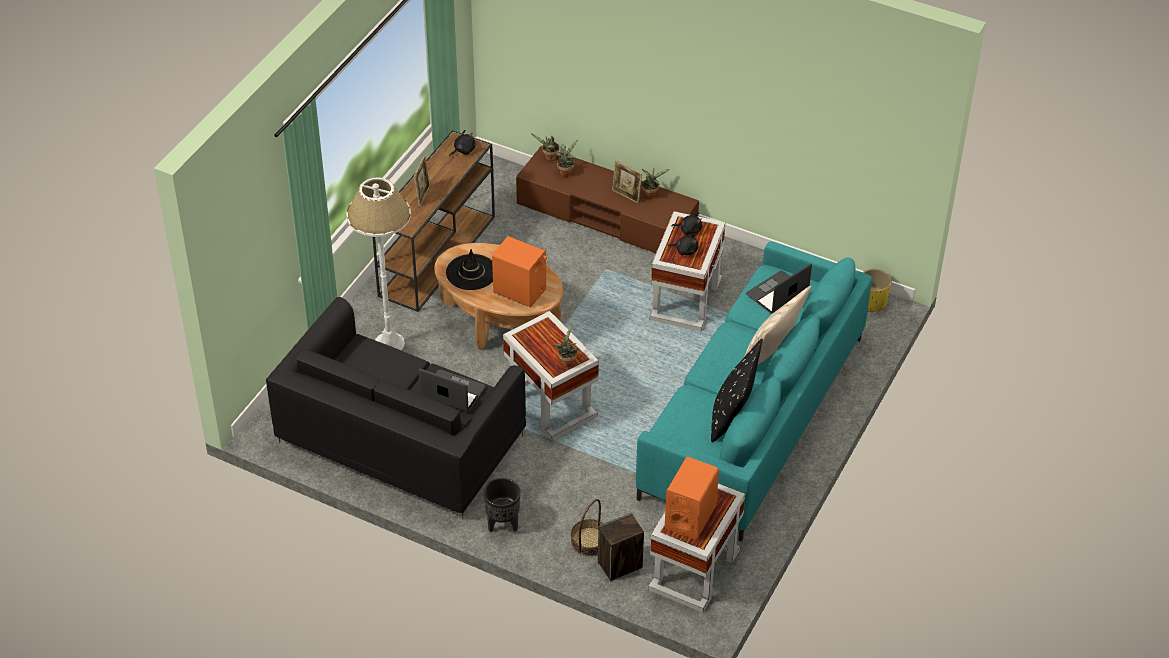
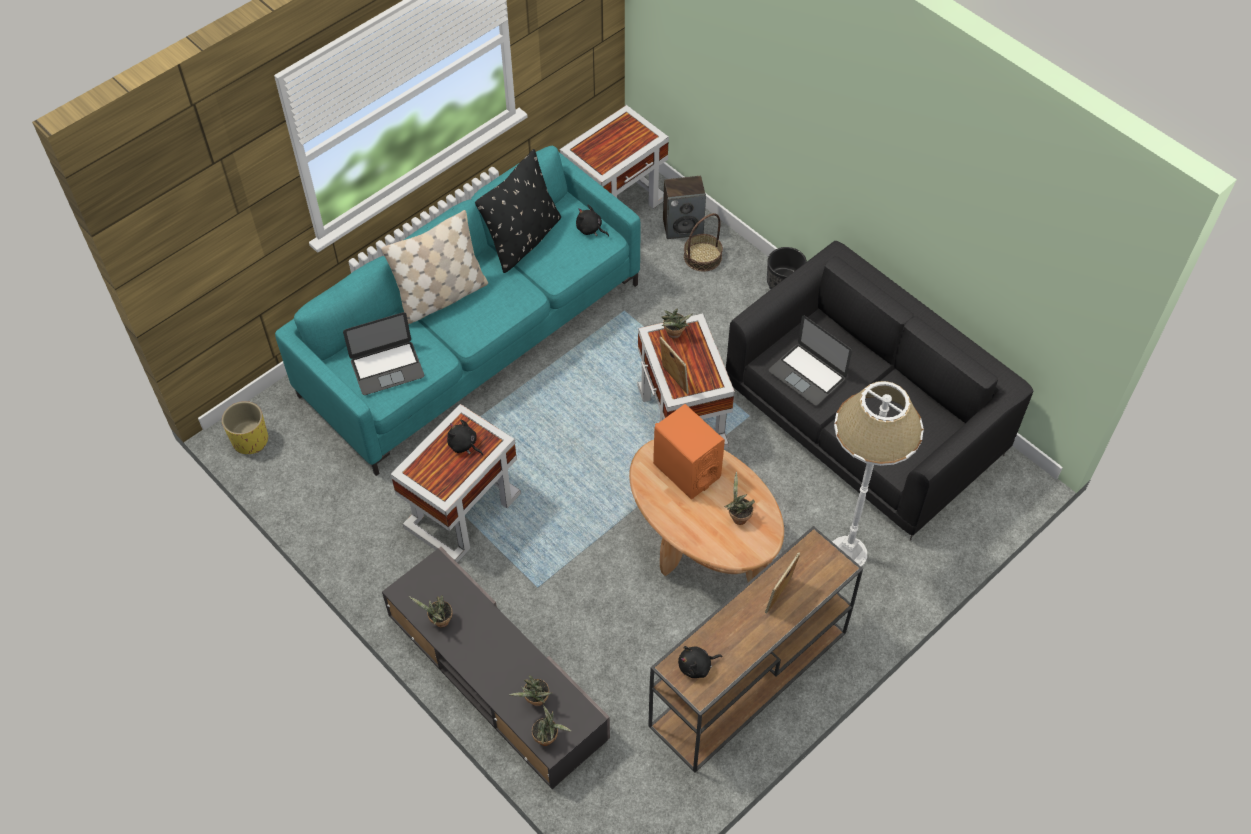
camera: 160 degrees left, 10 degrees up
(471, 272) = (738, 516): black hat -> potted plant
(606, 217) = (496, 676): brown tv stand -> grey tv stand
(626, 196) = (473, 629): picture frame -> picture frame (673, 380)
(689, 230) = (442, 474): black plush toy -> black plush toy (590, 229)
(690, 517) = (624, 141): orange speaker -> none

